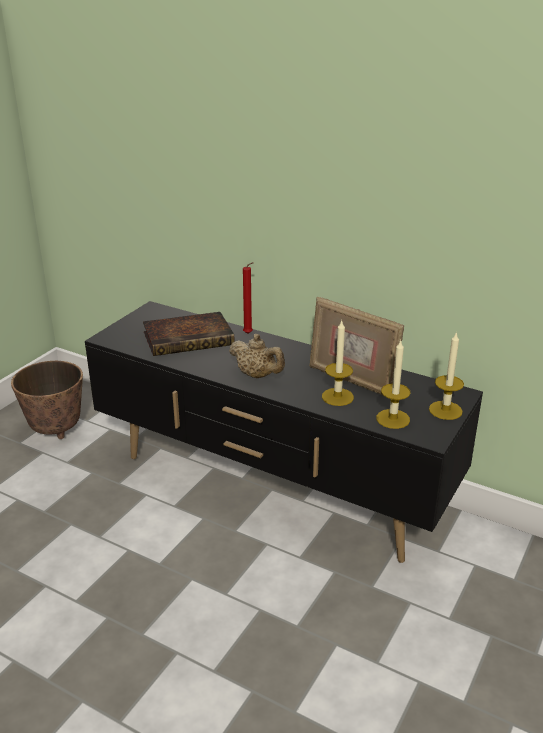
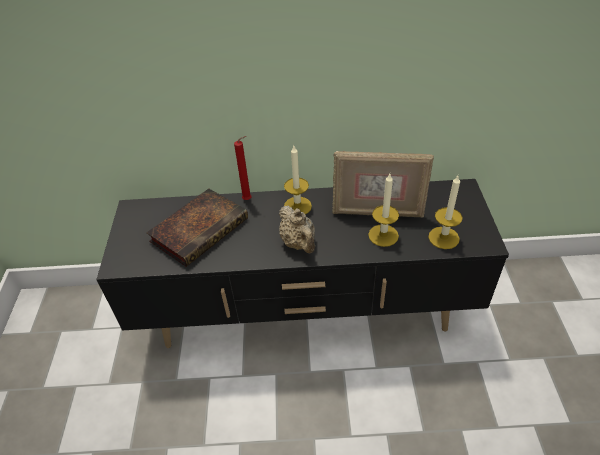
camera: 30 degrees left, 15 degrees up
(56, 430) = (69, 354): planter -> none
(257, 375) = (299, 243): beige teapot -> beige teapot turned 60 degrees clockwise
(445, 410) = (470, 210): candle -> candle (297, 206)

